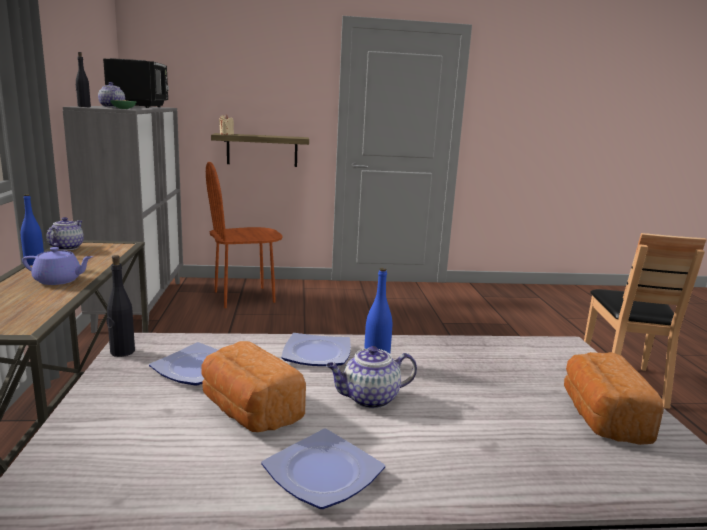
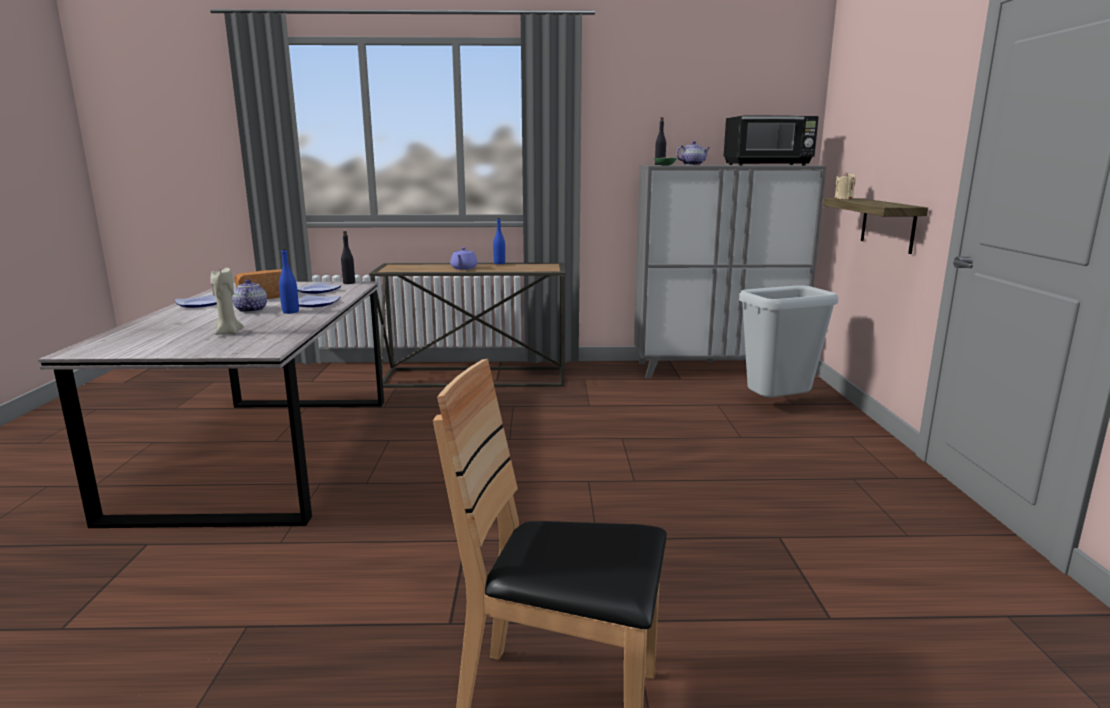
camera: 95 degrees right, 0 degrees up
(67, 247) = (539, 264): teapot -> none
(244, 297) = (777, 406): brown chair -> grey trash can
(518, 383) = (228, 333): none -> beige candle
(601, 418) = (165, 343): bread -> none

